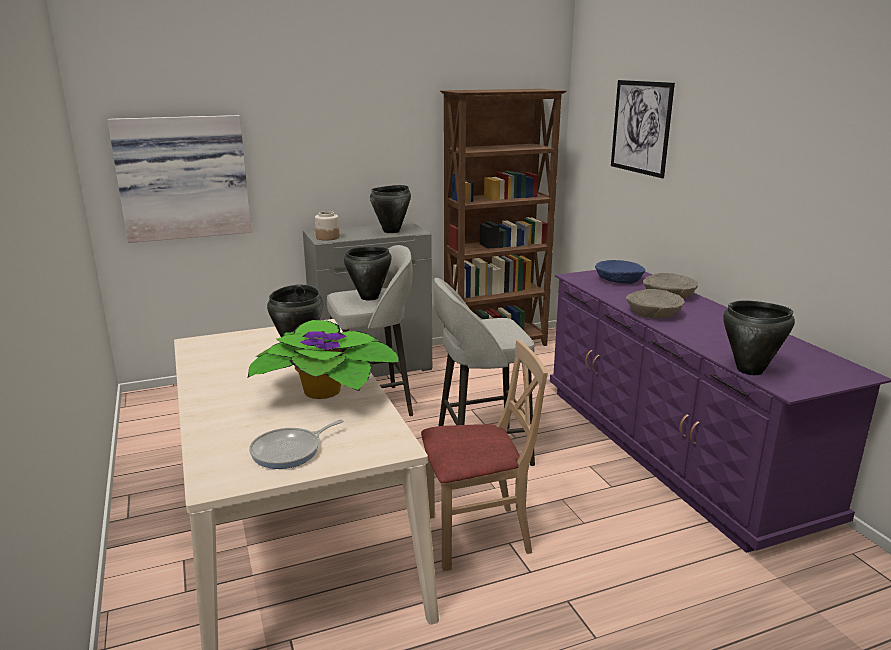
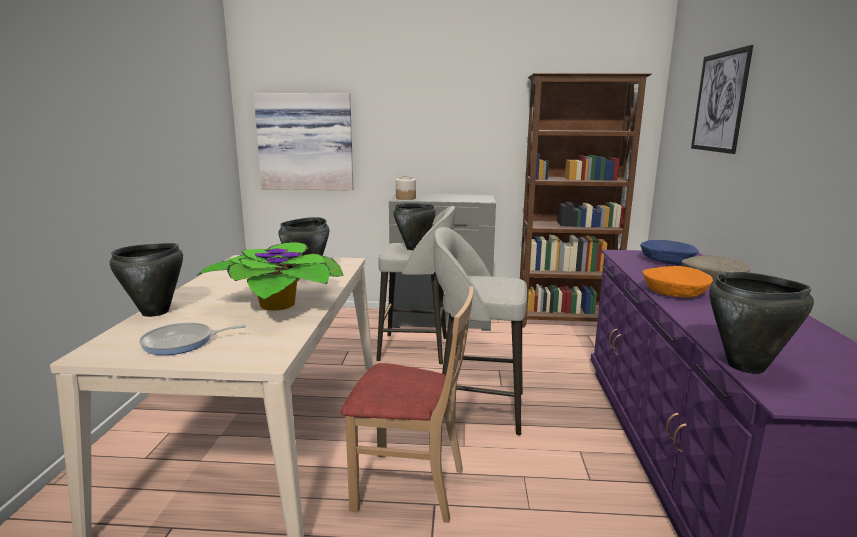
camera: 25 degrees right, 5 degrees down
(392, 231) = (464, 199): black cooking pot -> black cooking pot (155, 312)
(653, 313) = (674, 292): beige bowl -> orange bowl

